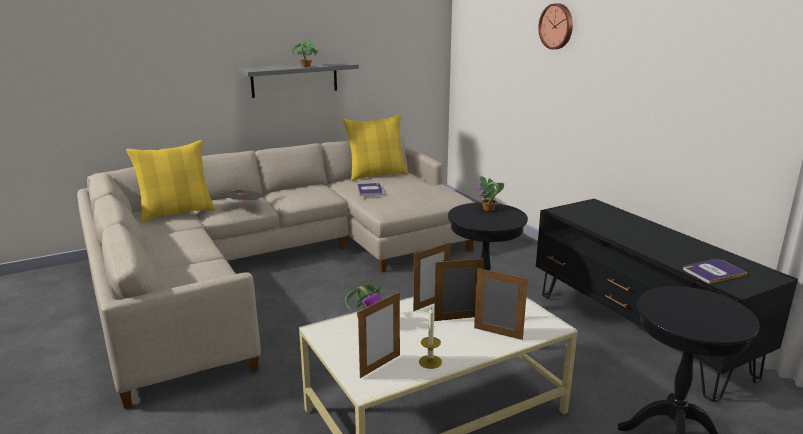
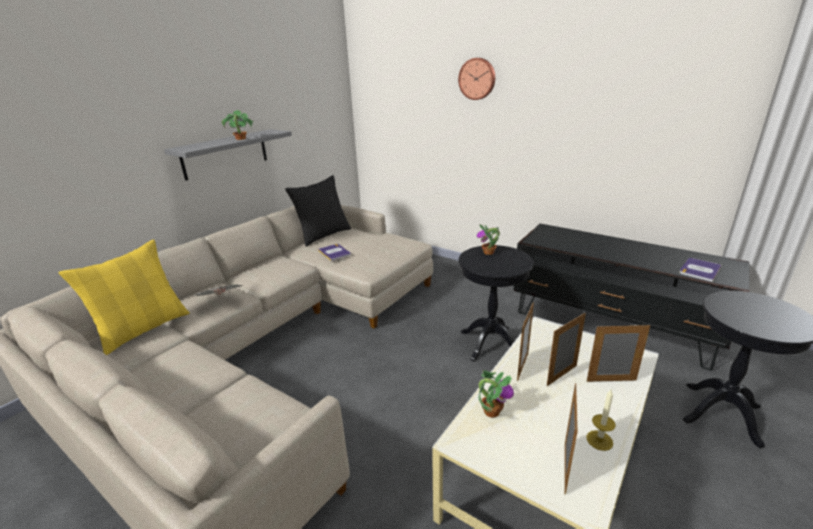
camera: 25 degrees left, 5 degrees up
(376, 175) = (324, 235): yellow pillow -> black pillow

